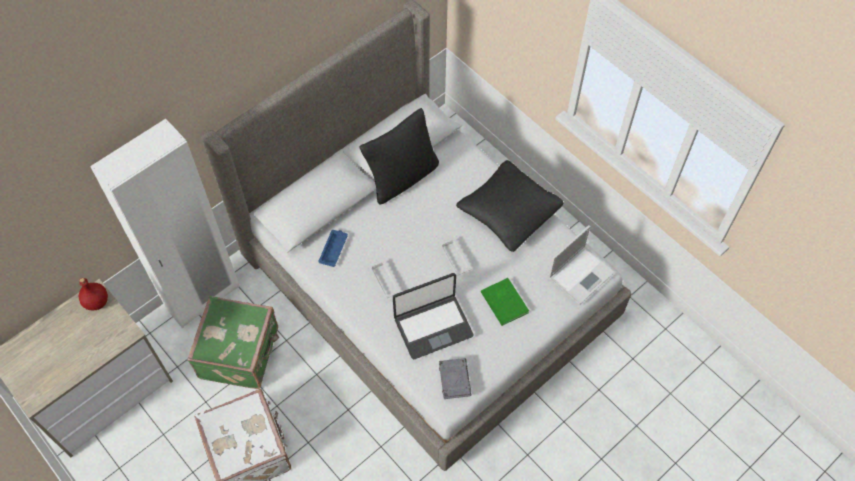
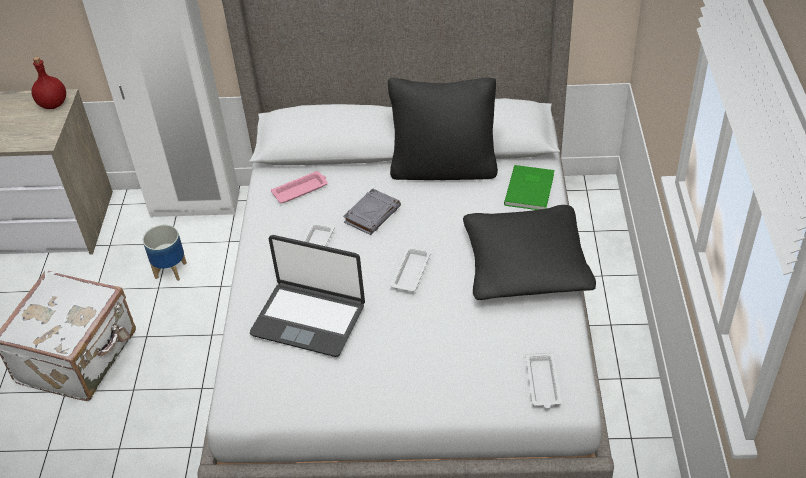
camera: 45 degrees right, 15 degrees down
(241, 353) = (171, 270): green suitcase -> planter
(333, 249) = (301, 190): blue tray -> pink tray
(454, 379) = (269, 385): grey book -> grey book (372, 214)
(505, 301) = (417, 350): green book -> green book (531, 189)
(581, 274) = (543, 383): laptop -> white tray

